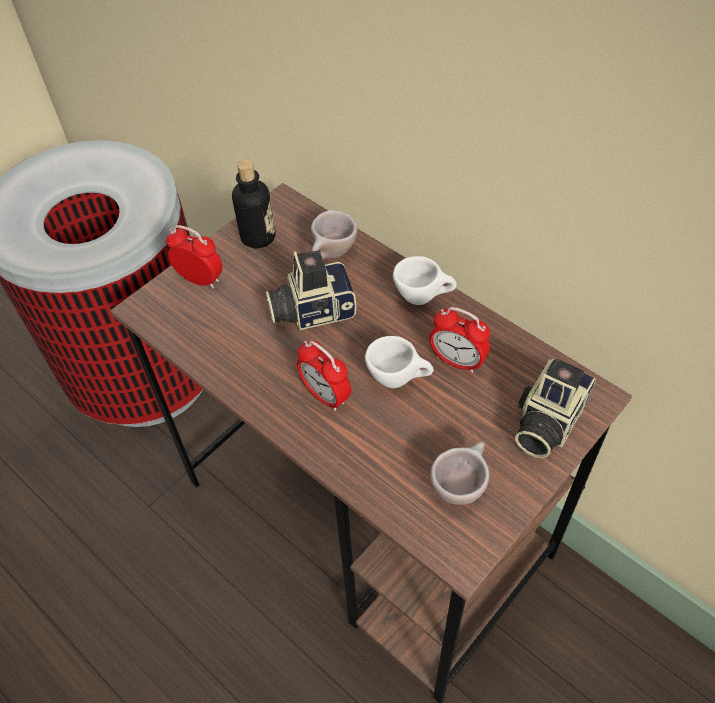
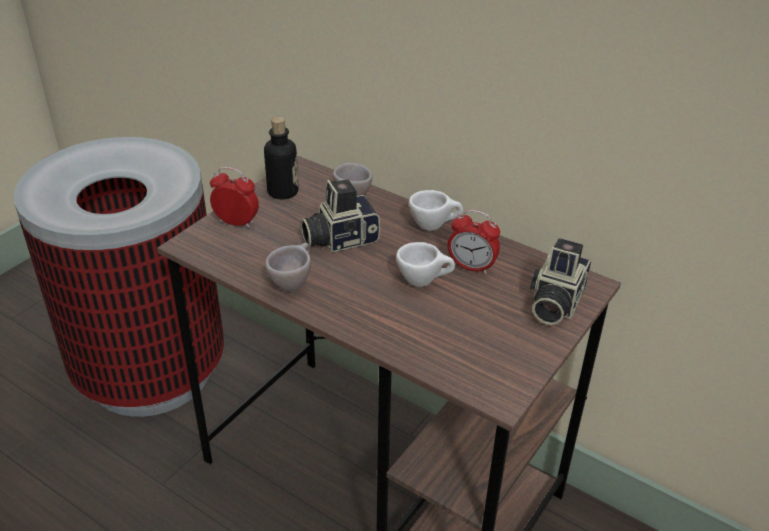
camera: 10 degrees left, 15 degrees down
(325, 396) = (363, 296): alarm clock -> none
(461, 485) = (491, 350): beige cup -> beige cup (293, 282)

